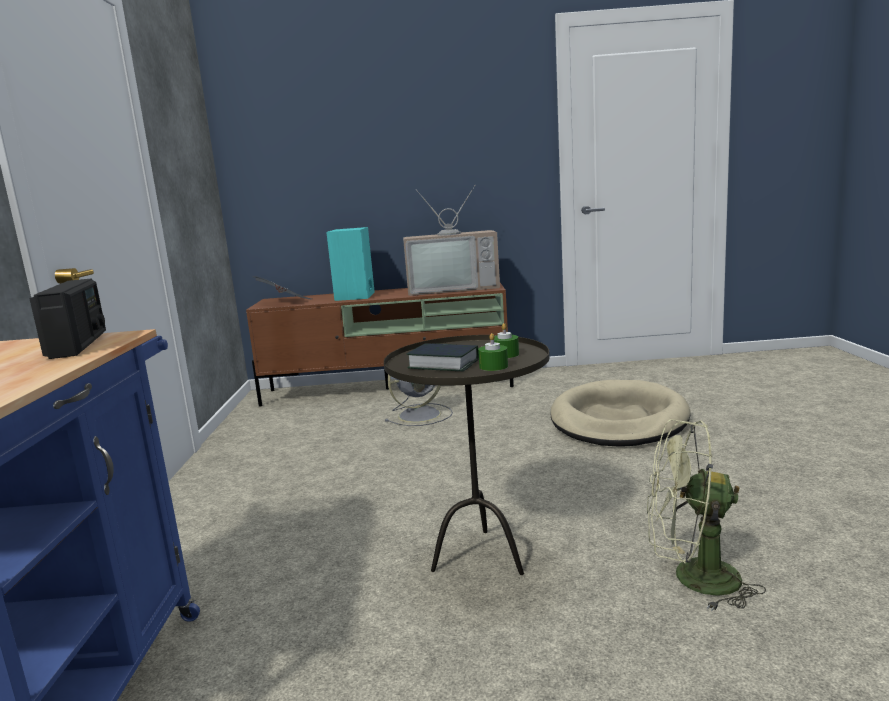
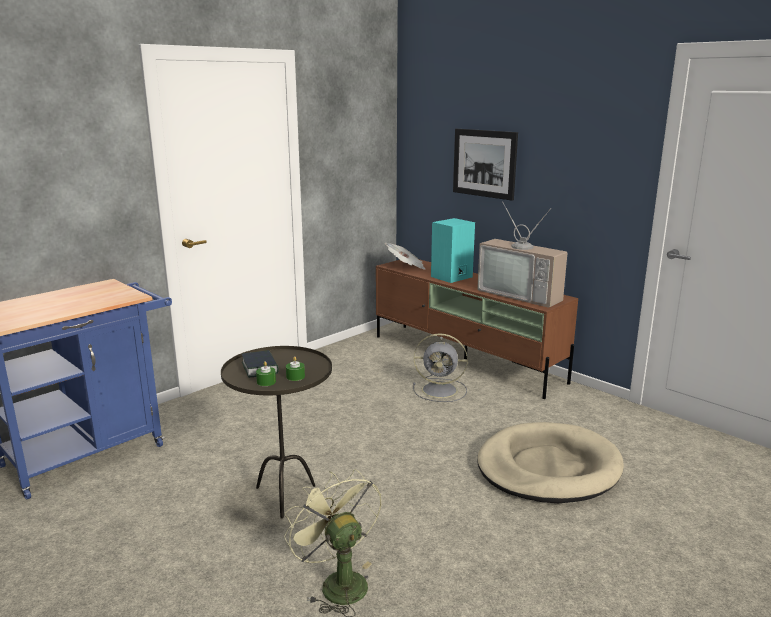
camera: 45 degrees right, 5 degrees up
(79, 345) = (112, 297): radio -> none
(357, 161) = (484, 163): none -> picture

